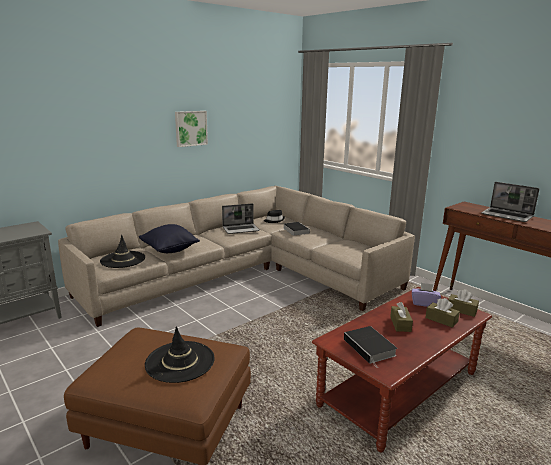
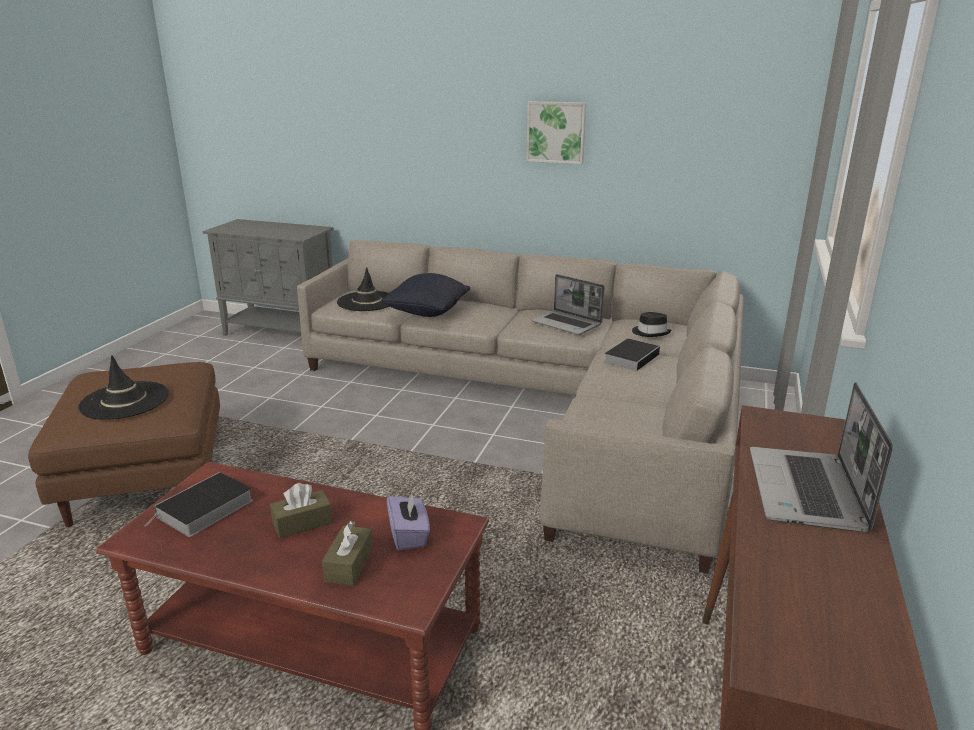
camera: 60 degrees right, 5 degrees up
(461, 310) = (413, 585): brown tissue box -> none

